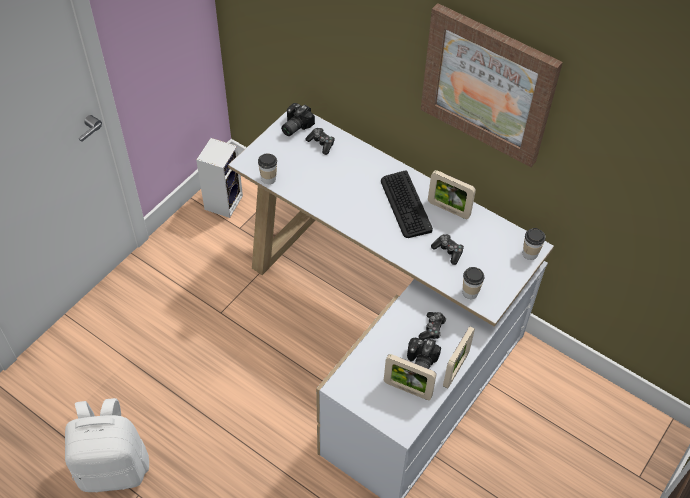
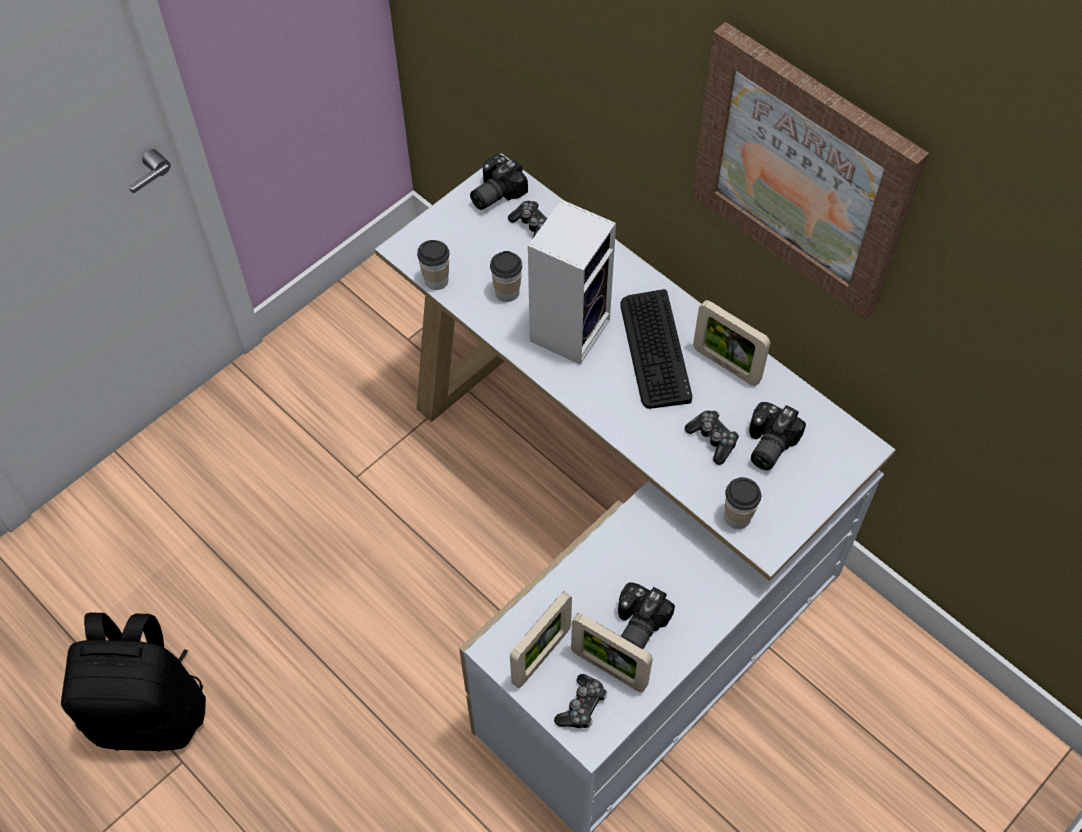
camera: 10 degrees right, 5 degrees up
(114, 467) = (152, 711): white backpack -> black backpack
(223, 201) = (389, 291): speaker -> speaker (570, 327)
(432, 329) = (668, 568): game controller -> game controller (582, 706)
(455, 370) = (695, 644): picture frame -> picture frame (541, 656)
(480, 250) = (766, 444): none -> camera
(530, 253) = (851, 459): cup -> cup (507, 292)

